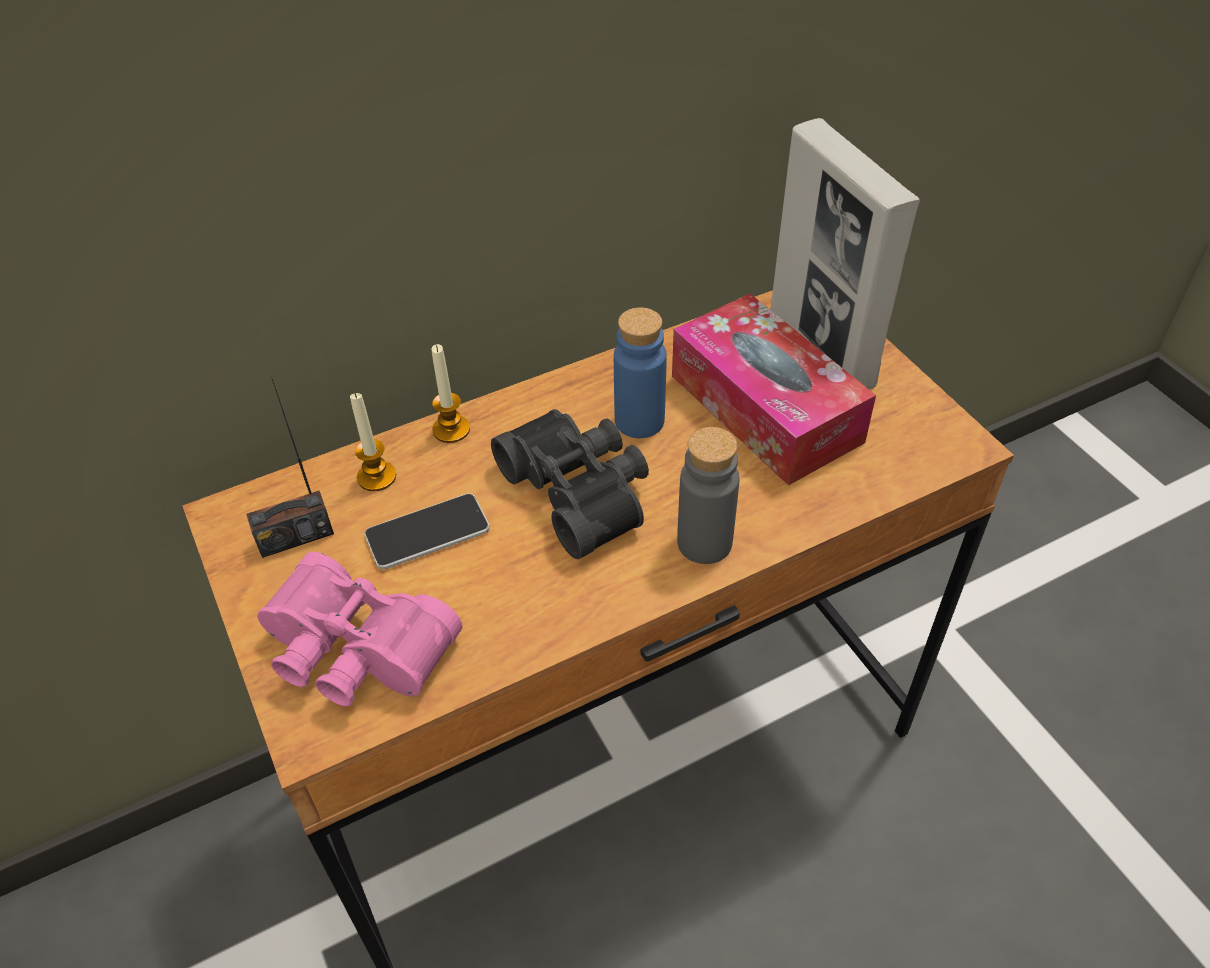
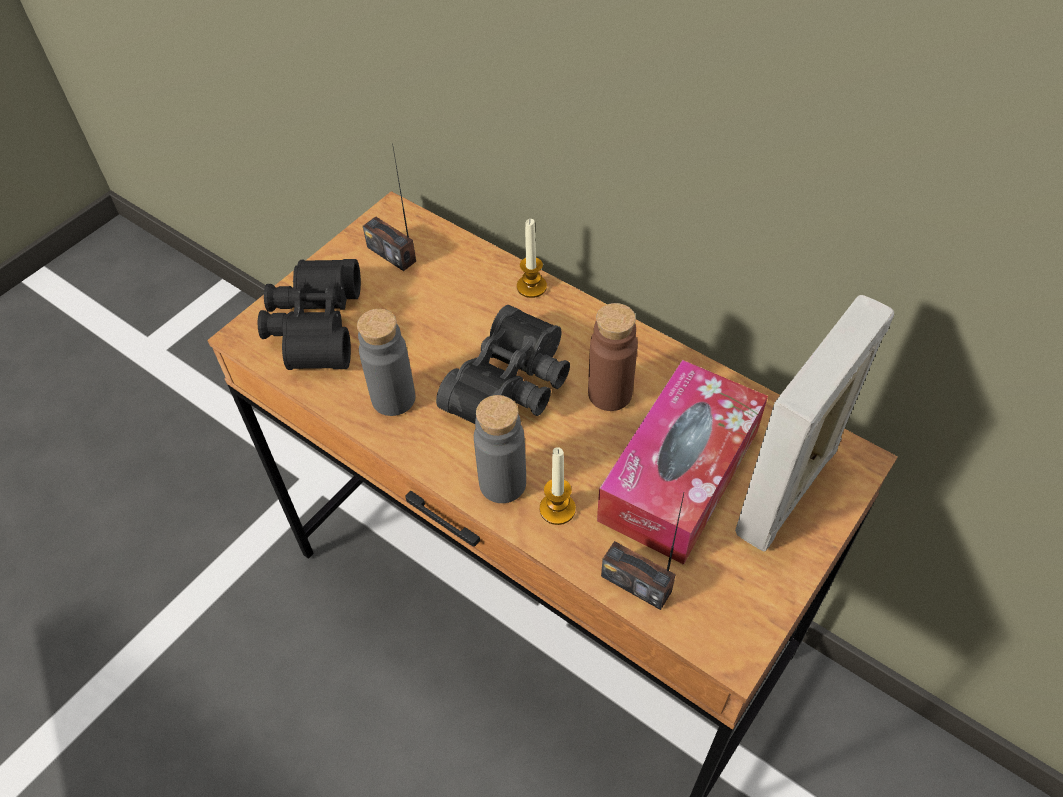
camera: 65 degrees right, 5 degrees up
(354, 654) = (312, 326): pink binoculars -> black binoculars
(377, 477) = (464, 268): candle -> candle (557, 509)
(427, 533) = (428, 317): phone -> none
(528, 603) = (393, 398): none -> grey bottle
(639, 421) = (610, 393): blue bottle -> brown bottle
(871, 482) = (636, 583): none -> radio

